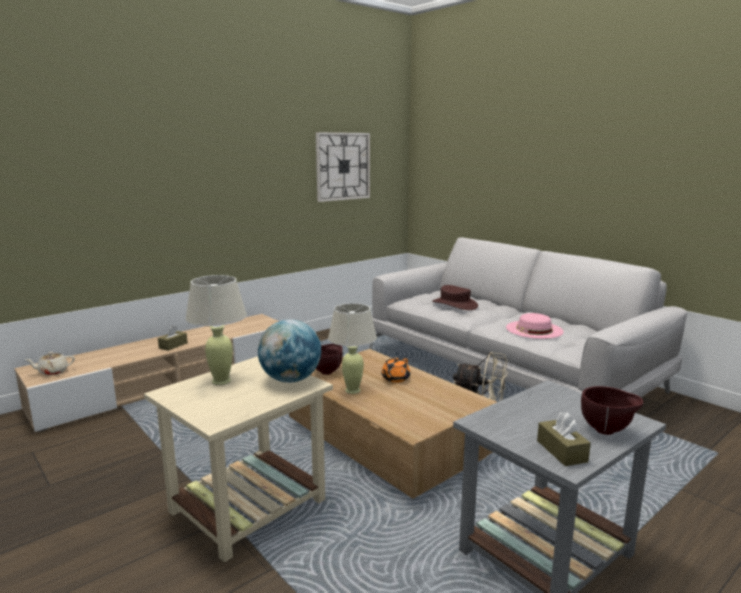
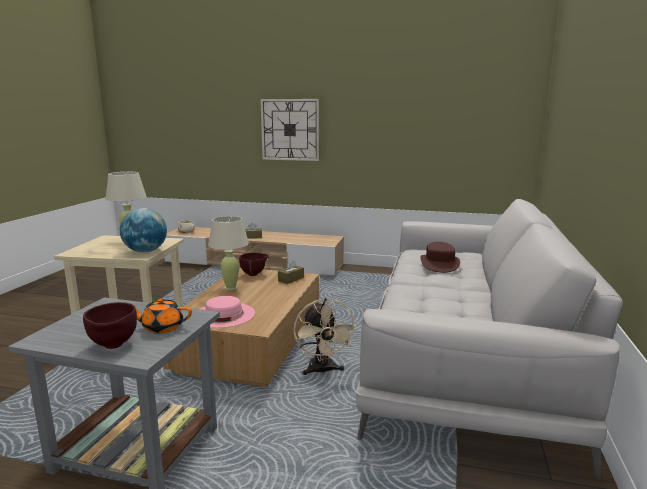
camera: 55 degrees right, 0 degrees up
(343, 166) = (445, 114): wall clock -> wall clock (290, 130)
(395, 379) = (268, 294): orange teapot -> orange teapot (162, 327)
(534, 329) = (427, 303): pink hat -> pink hat (223, 315)
(561, 451) = (64, 334): brown tissue box -> brown tissue box (291, 279)

